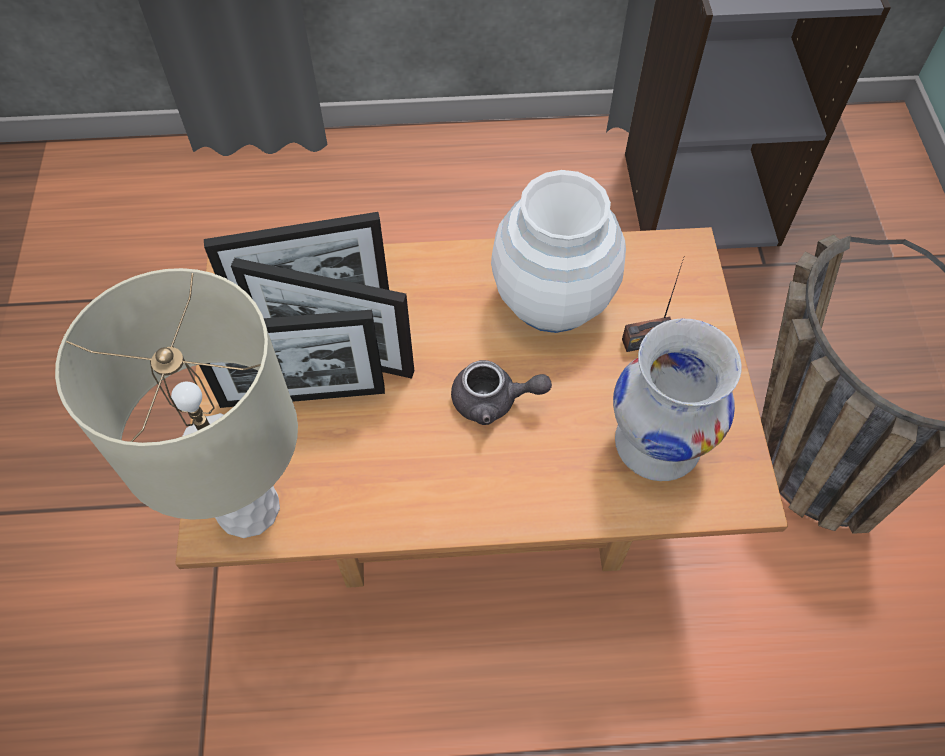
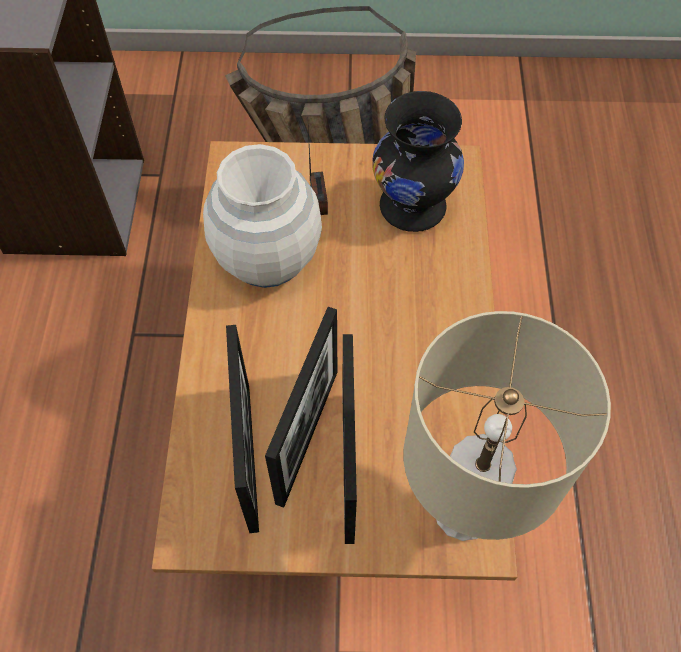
camera: 85 degrees left, 0 degrees up
(494, 401) = (366, 311): grey teapot -> none
(657, 445) = (414, 207): white vase -> black vase

